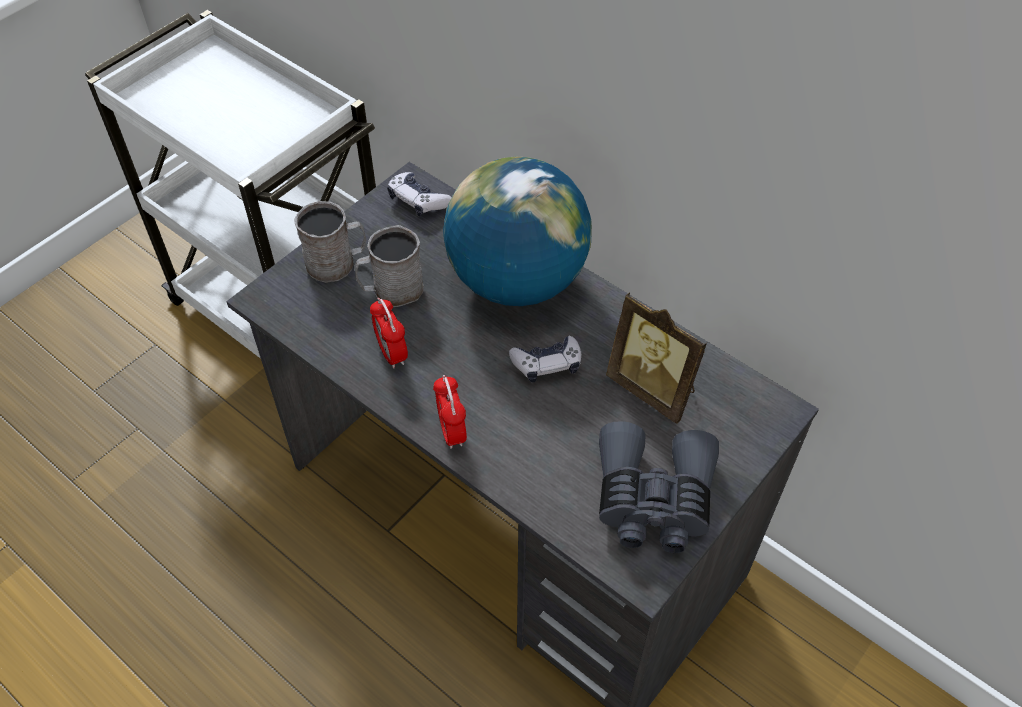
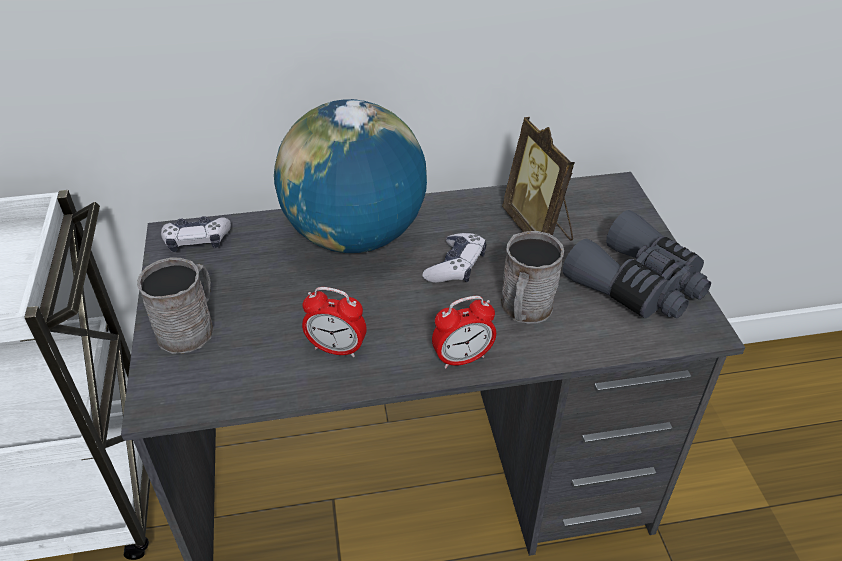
camera: 50 degrees left, 10 degrees down
(391, 290) = (269, 310): grey mug -> grey mug (525, 310)
(452, 432) = (462, 358): alarm clock -> alarm clock turned 45 degrees counterclockwise
(653, 389) = (538, 228): picture frame -> picture frame turned 75 degrees clockwise

